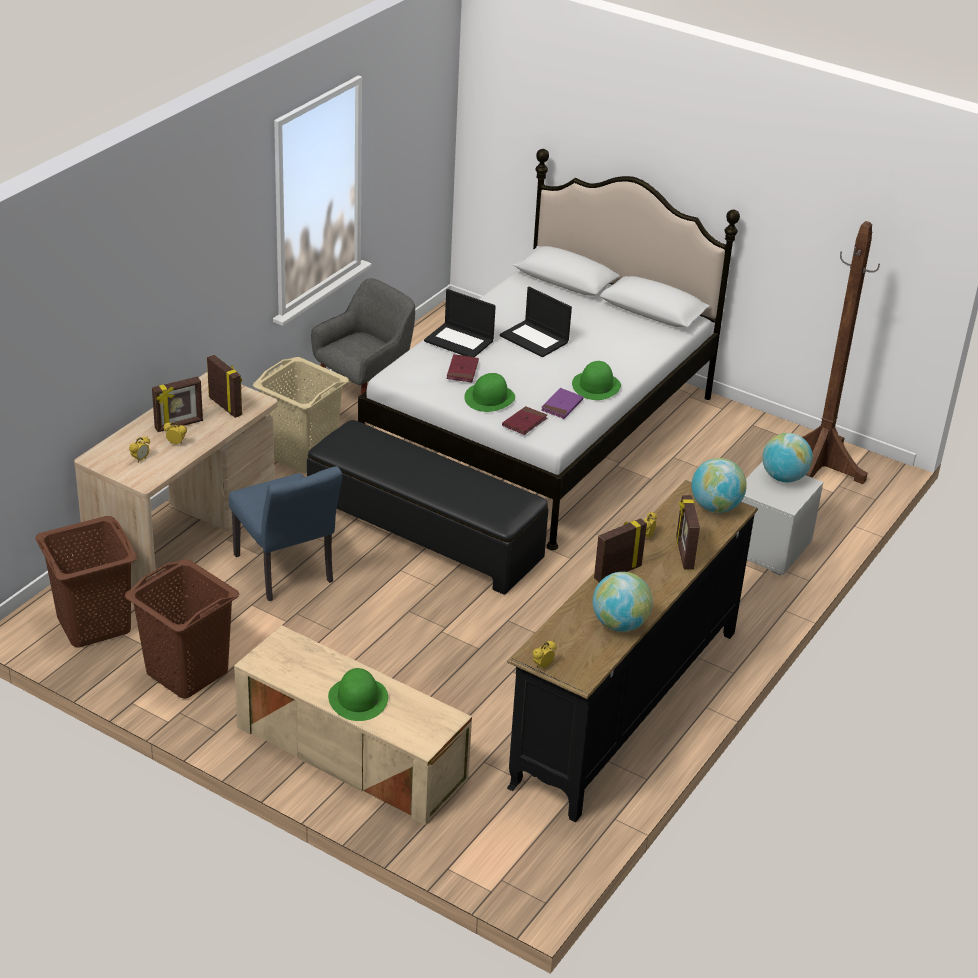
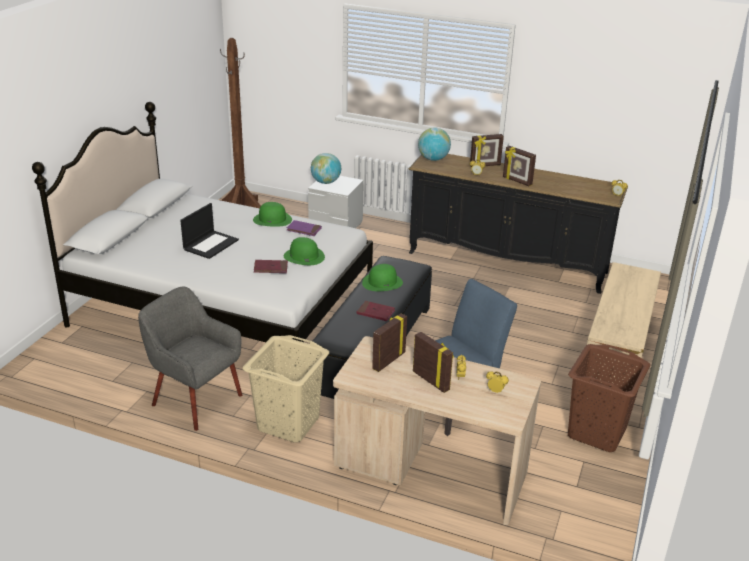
camera: 100 degrees left, 5 degrees down
(93, 624) = (578, 498): brown laundry basket -> none
(358, 699) = (632, 298): green hat -> green hat (382, 282)
(460, 341) = (223, 273): laptop -> none
(524, 422) = (332, 241): red book -> red book (375, 313)
(619, 624) = (562, 179): globe -> none

